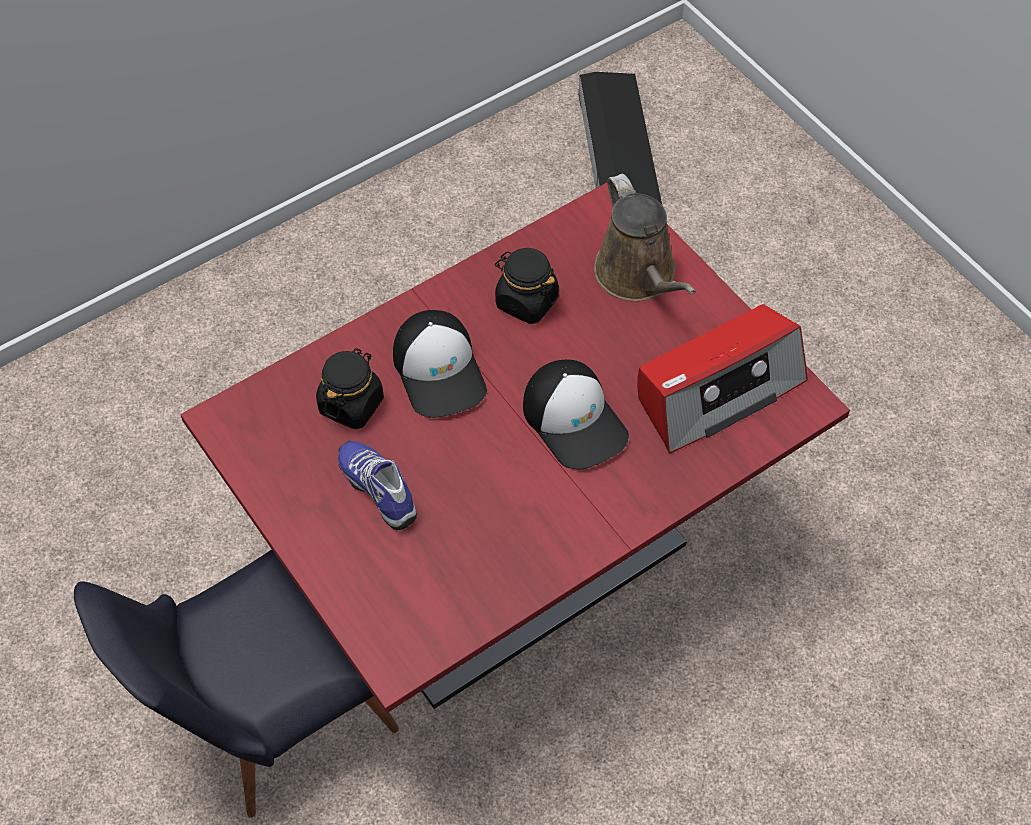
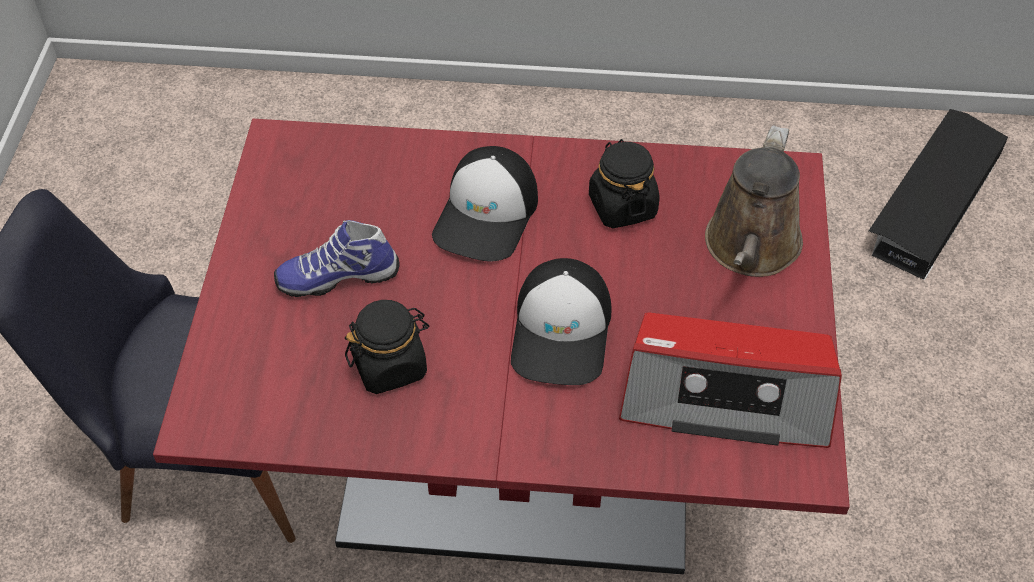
camera: 40 degrees right, 5 degrees down
(351, 404) = (387, 194): black jar -> black jar (390, 365)
(380, 489) = (338, 276): shoe -> shoe turned 105 degrees counterclockwise

